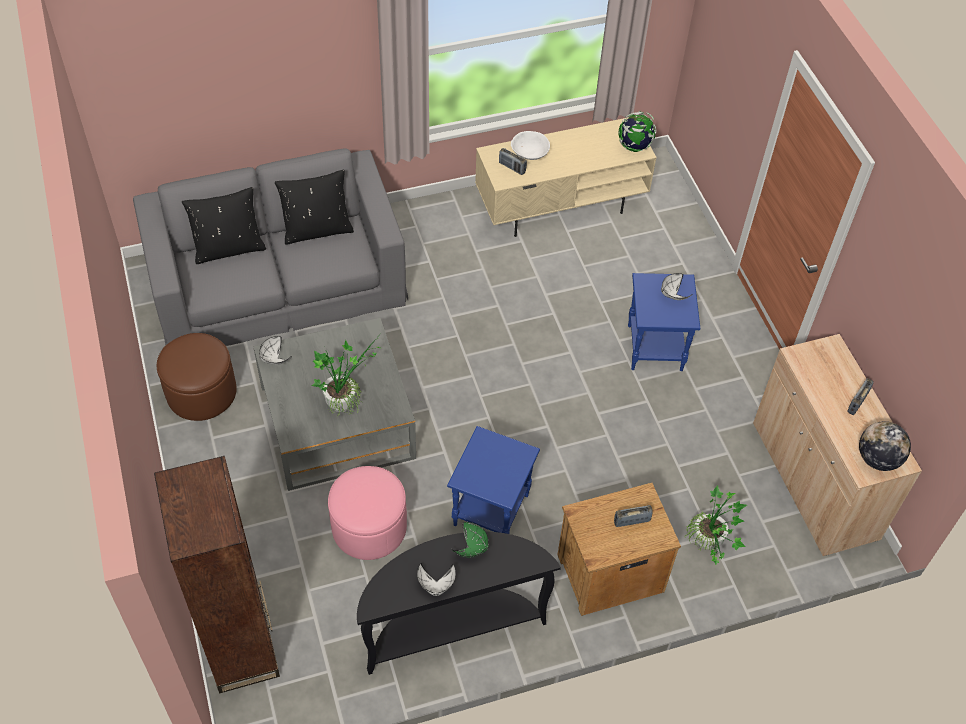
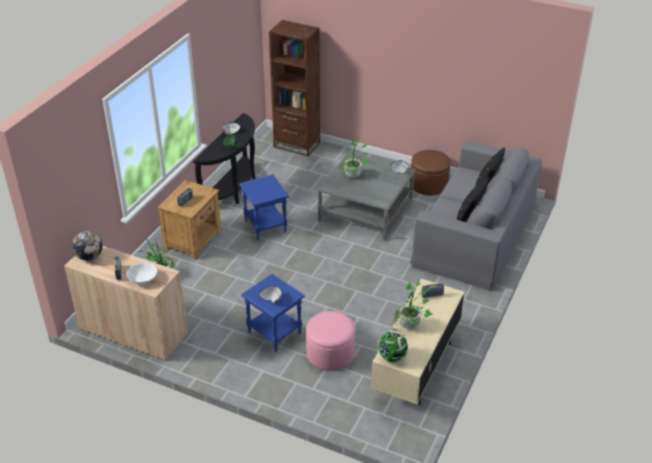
camera: 135 degrees right, 15 degrees down
(369, 527) = (303, 193): pink ottoman -> pink ottoman (330, 353)
(529, 153) = (436, 309): white bowl -> white bowl (143, 279)
(580, 156) = (410, 328): none -> potted plant

